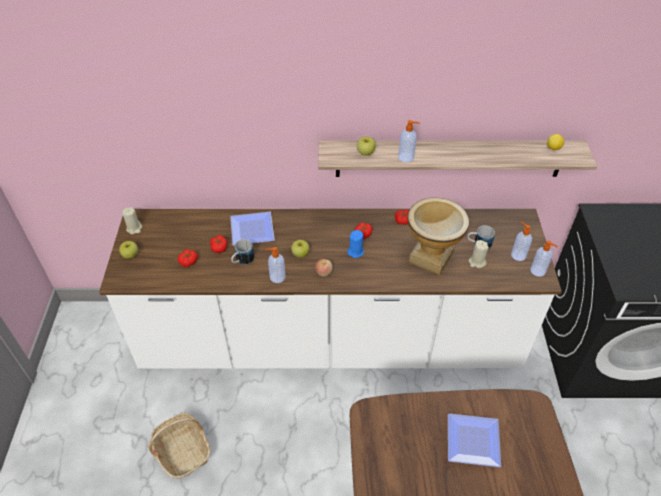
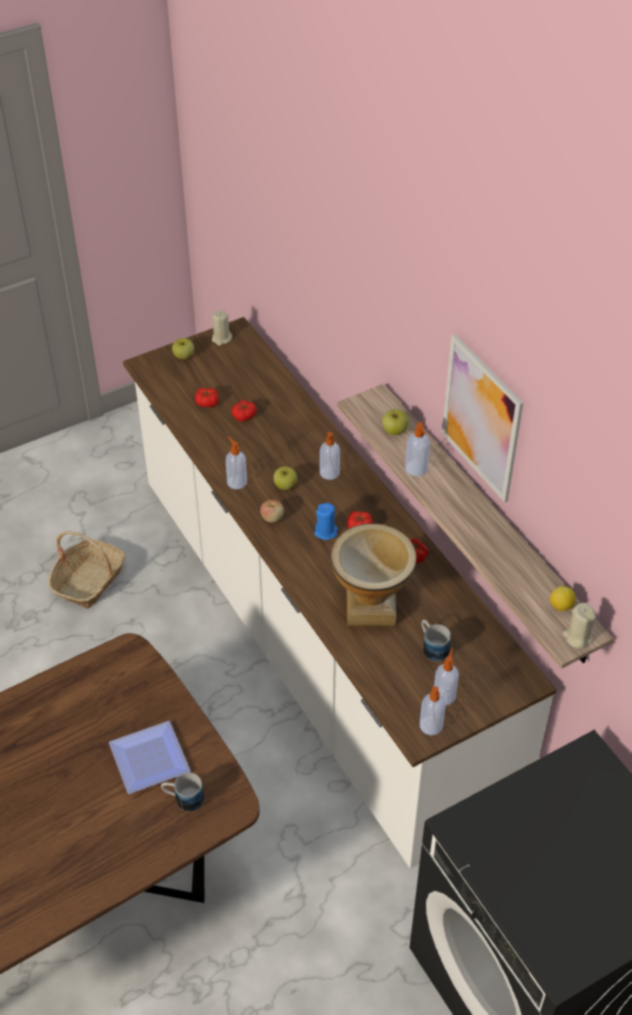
camera: 60 degrees right, 0 degrees up
(242, 260) = (239, 443): mug -> mug (183, 798)
(253, 229) = (293, 429): plate -> none
(307, 229) = (329, 473): none -> soap dispenser
(442, 88) = (481, 418): none -> picture
(477, 262) = (398, 655): beige candle -> beige candle (577, 637)

